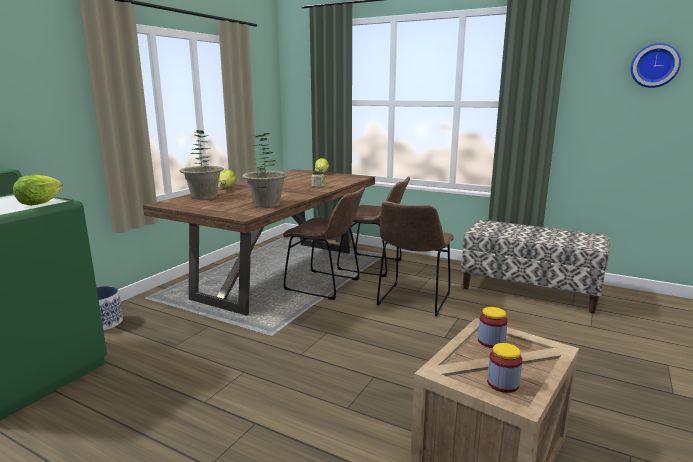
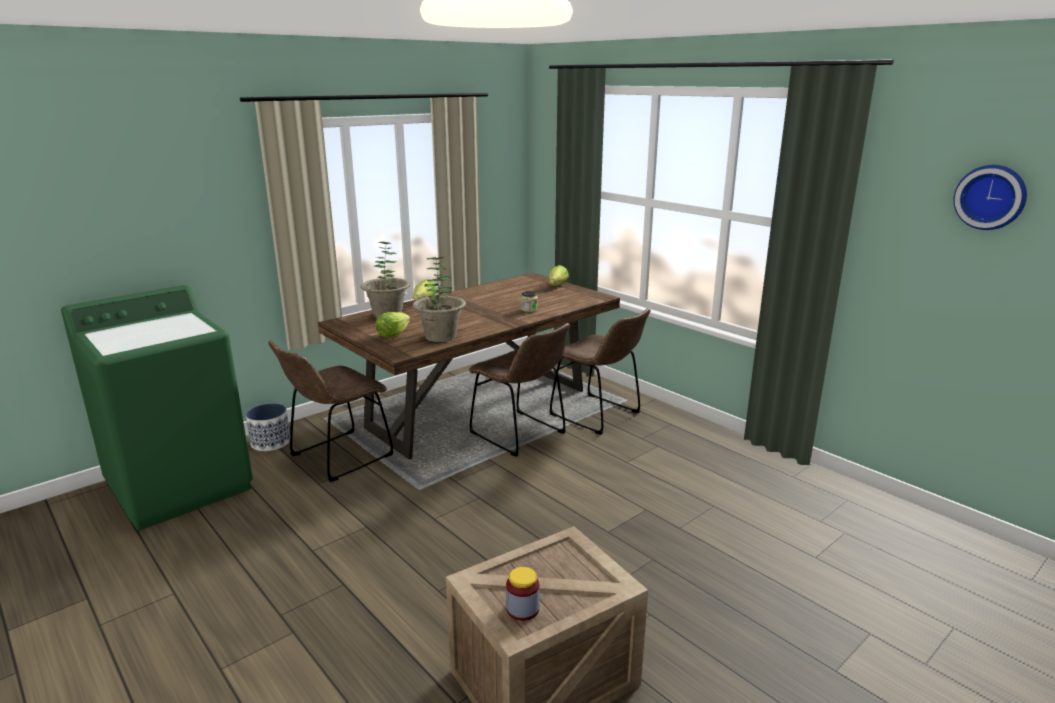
camera: 20 degrees right, 5 degrees up
(39, 203) = (189, 332): lettuce -> lettuce (392, 334)
(413, 301) = (608, 475): brown chair -> brown chair (337, 457)
(491, 341) = (562, 559): jar -> none
(529, 290) = (777, 488): bench -> none

